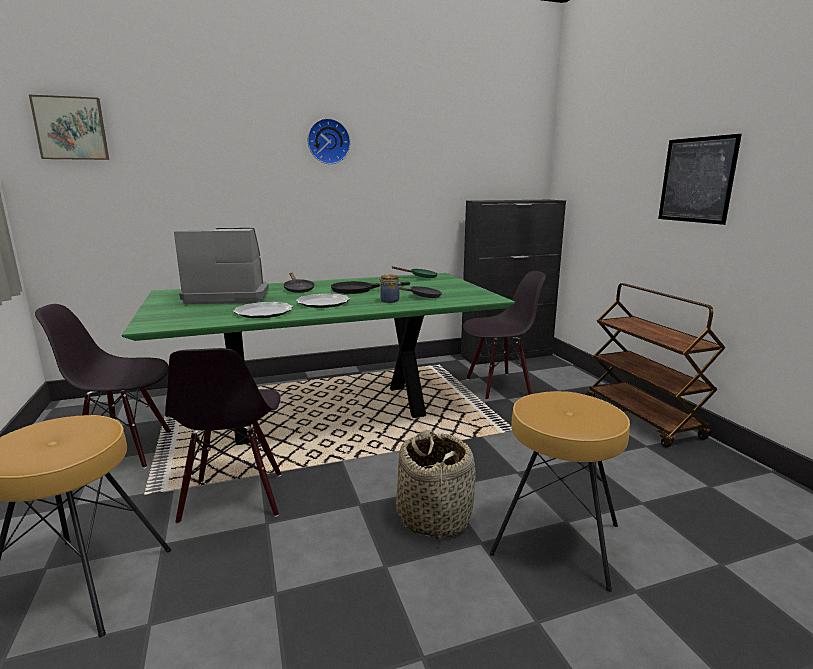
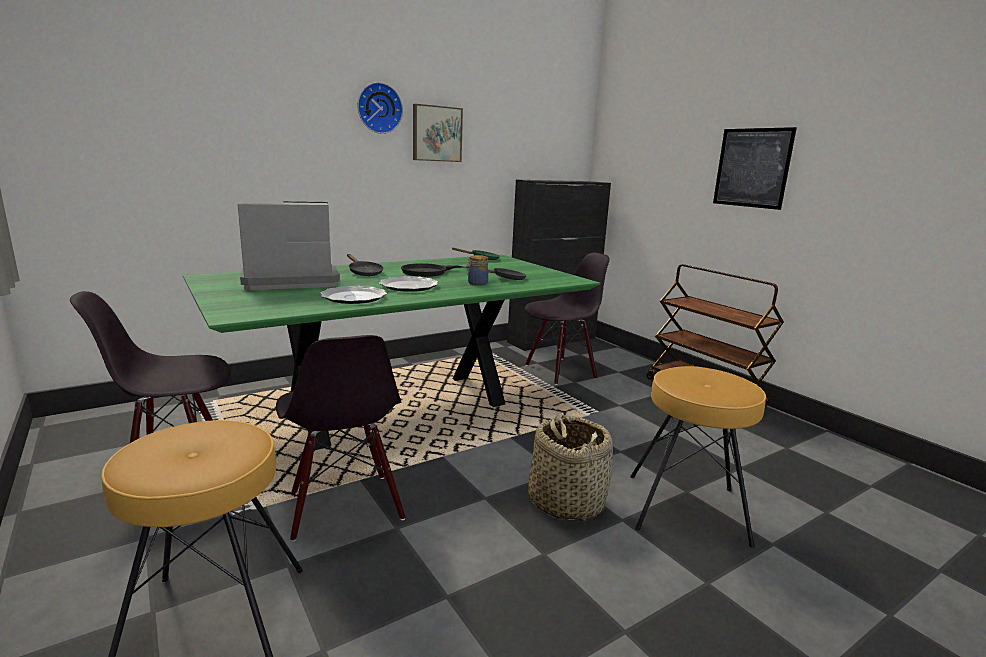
camera: 15 degrees left, 0 degrees up
(71, 128) = (70, 71): picture -> picture (436, 134)

